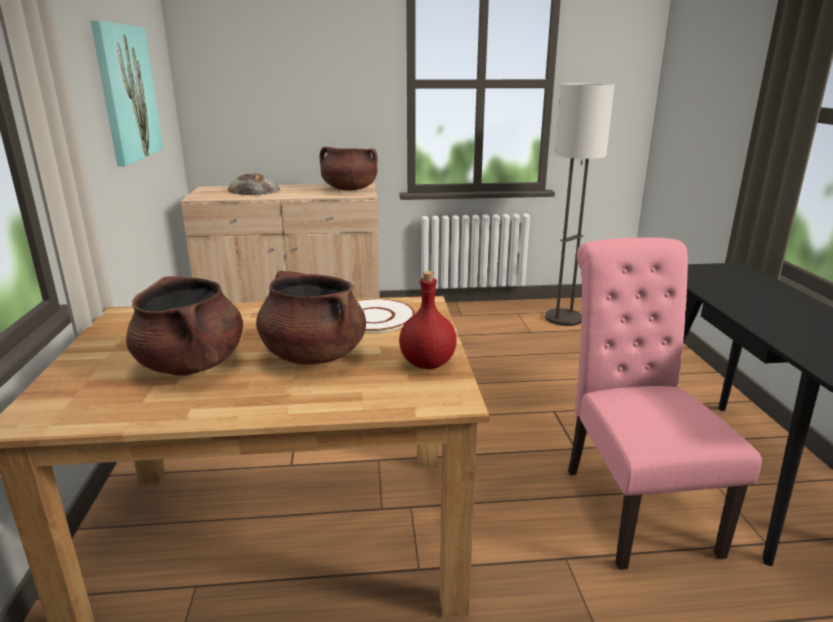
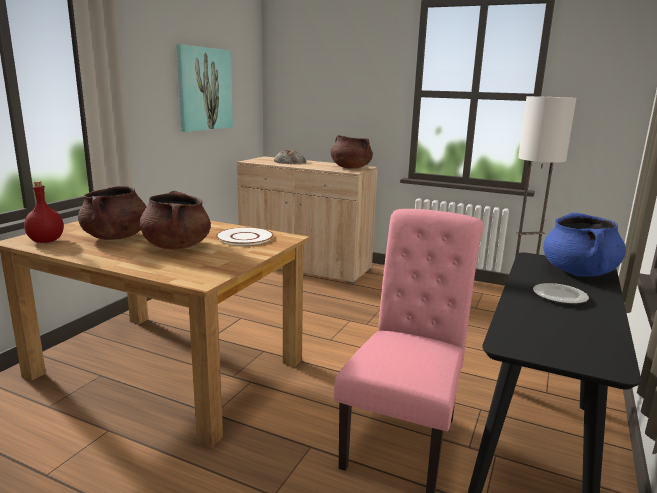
camera: 30 degrees right, 5 degrees down
(426, 364) = (224, 263): red bottle -> red bottle (45, 241)
(738, 277) = (579, 272): none -> blue cooking pot
(774, 309) = (559, 296): none -> plate

